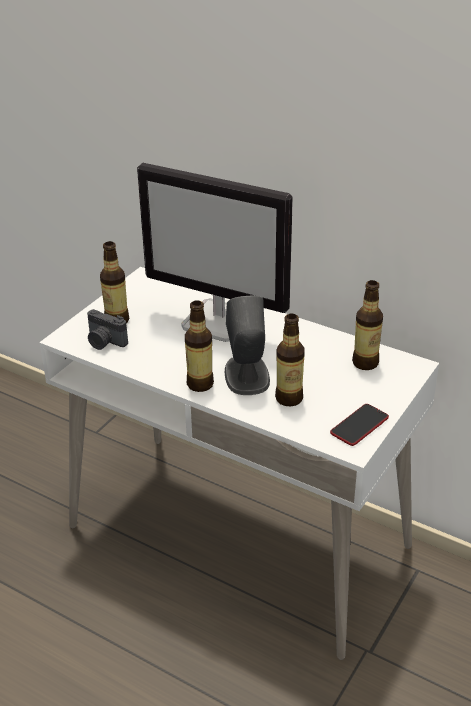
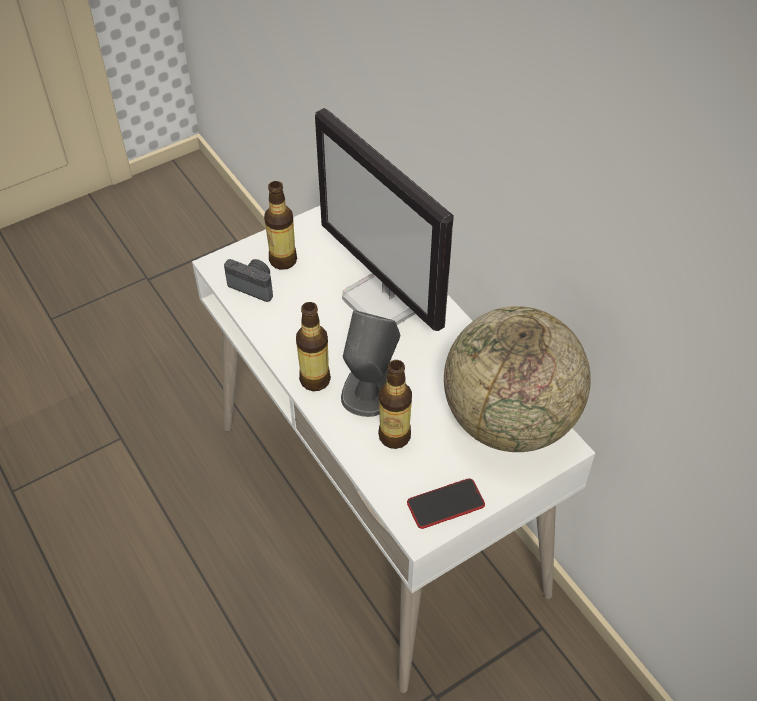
camera: 25 degrees right, 15 degrees up
(104, 342) = (254, 285): camera -> camera turned 150 degrees clockwise
(365, 363) = (509, 420): bottle -> globe

